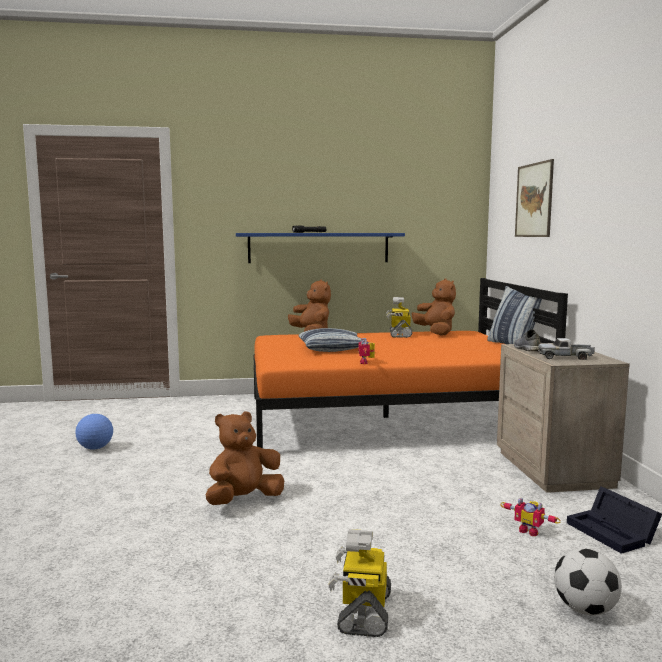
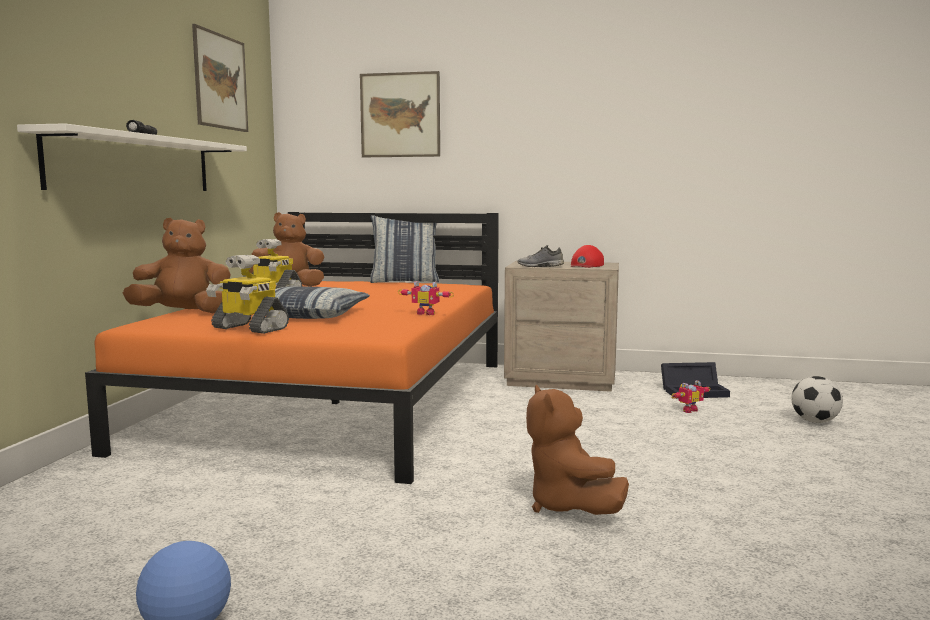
camera: 70 degrees left, 0 degrees up
(318, 247) = (134, 164): blue shelf -> white shelf
(363, 612) = (841, 483): toy robot -> toy robot (248, 328)
(414, 188) = (220, 81): none -> picture
(565, 357) = (586, 265): toy truck -> red cap

